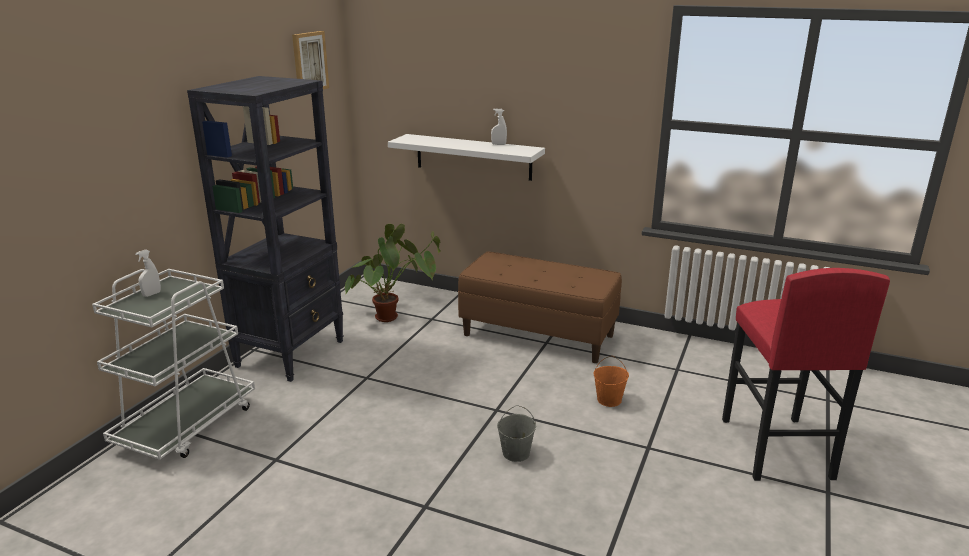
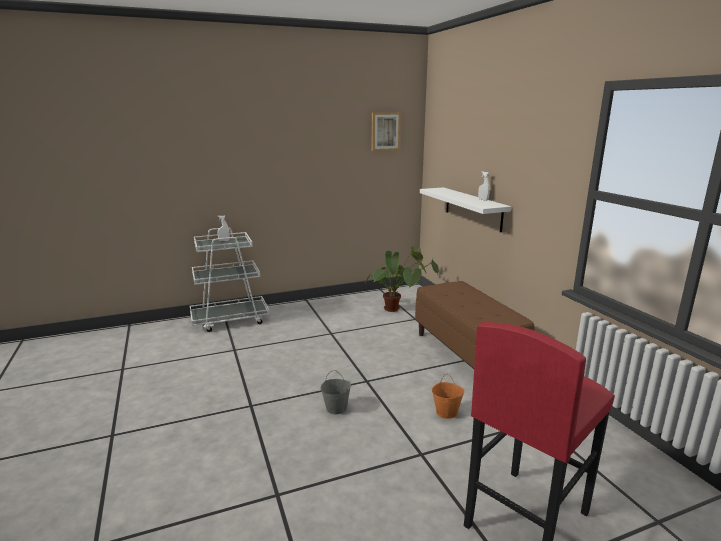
camera: 45 degrees right, 5 degrees down
(291, 353) = (318, 308): black bookcase -> none

